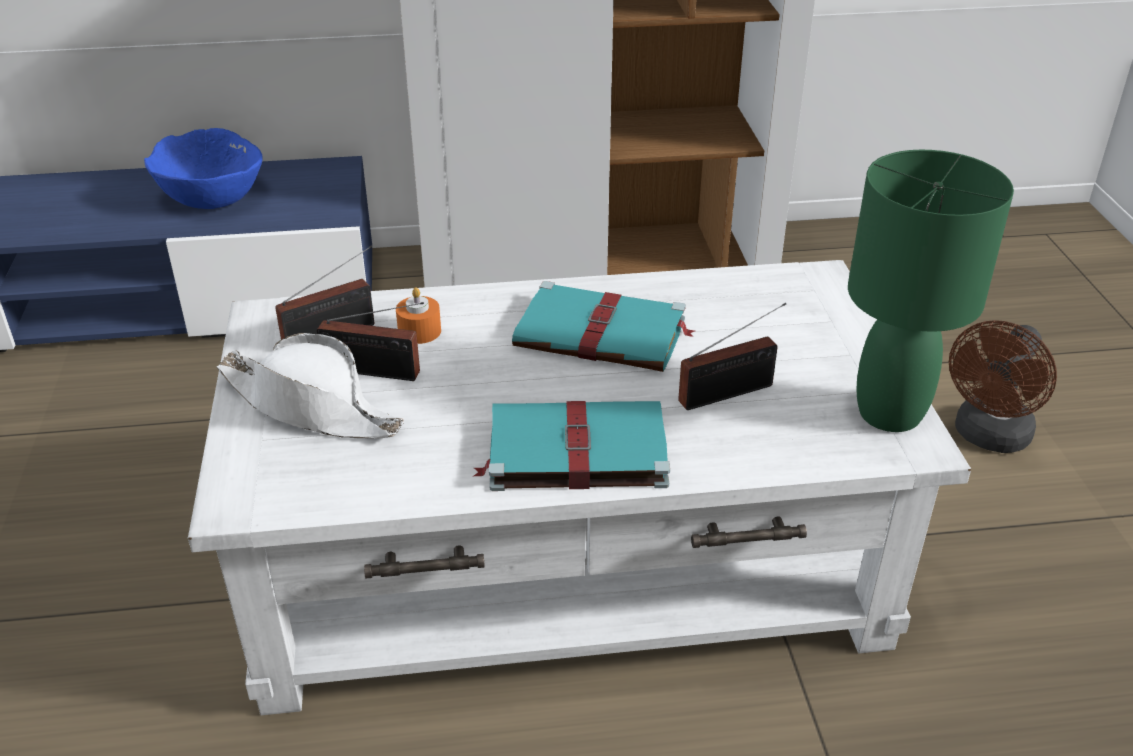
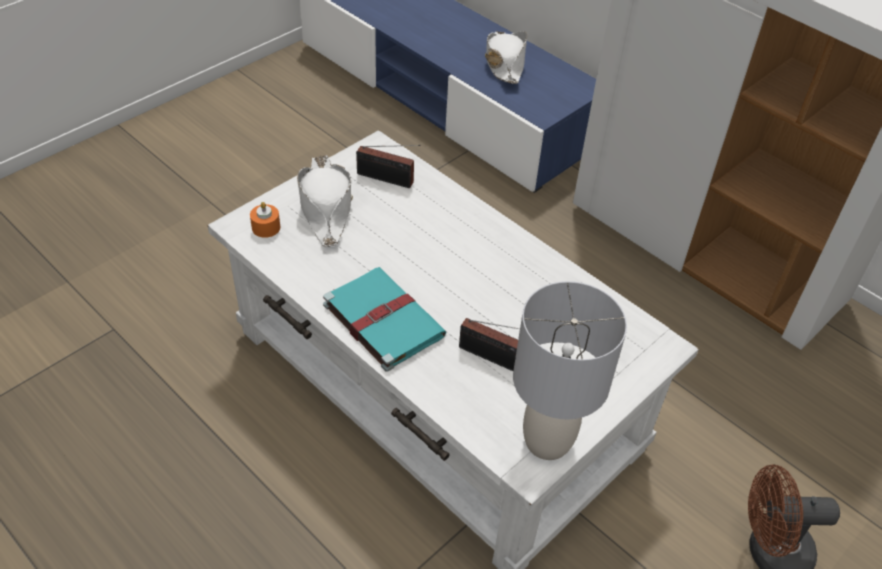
camera: 50 degrees right, 10 degrees up
(213, 195) = (504, 63): blue bowl -> white hat
(376, 372) = (373, 212): radio -> none
(419, 331) = (421, 207): orange candle -> orange candle (266, 227)
(603, 334) = (494, 278): turquoise book -> none
(889, 412) = (548, 441): green table lamp -> grey table lamp

